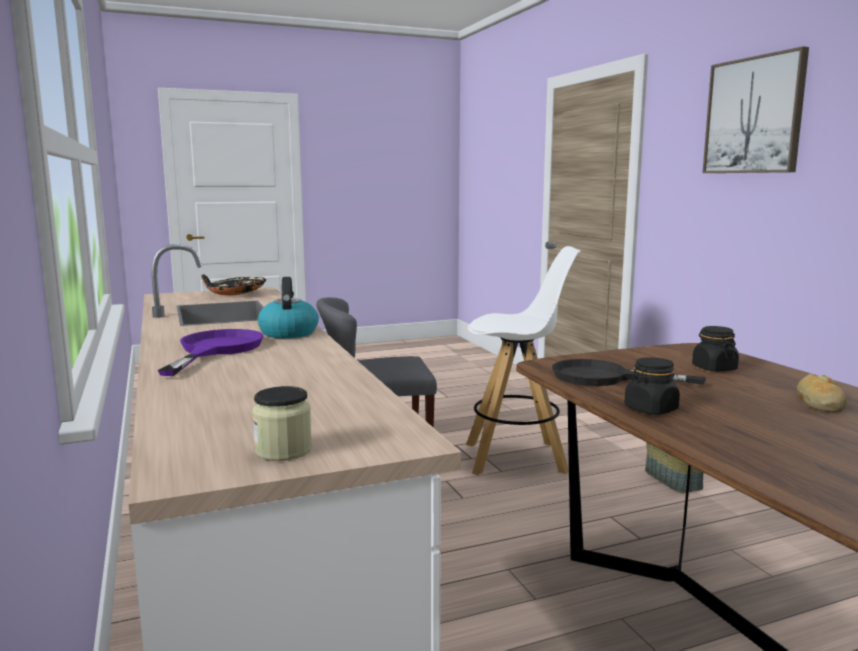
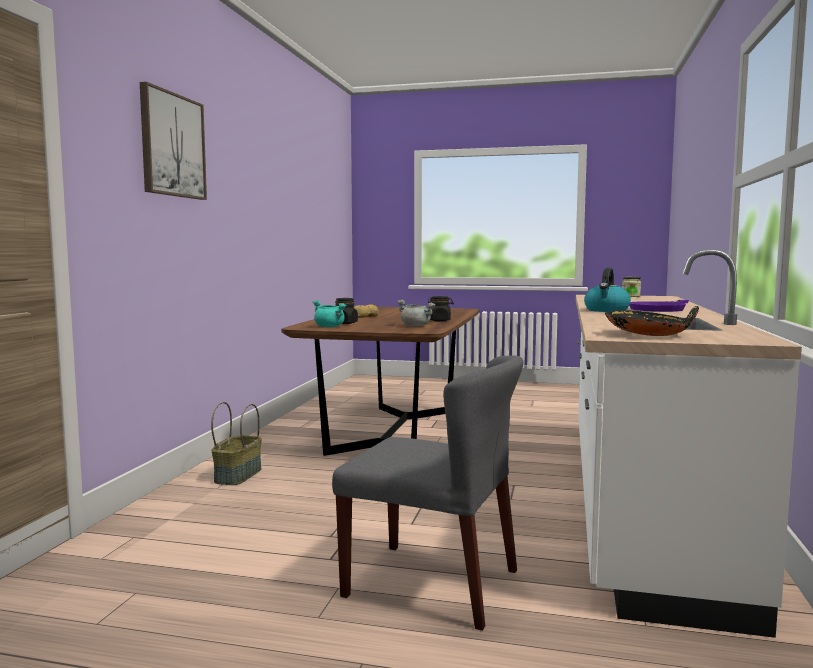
camera: 145 degrees left, 5 degrees down
(517, 458) = (304, 524): white stool -> none
(604, 377) = (416, 326): black frying pan -> grey cooking pot
(680, 355) = (330, 327): none -> turquoise cooking pot

